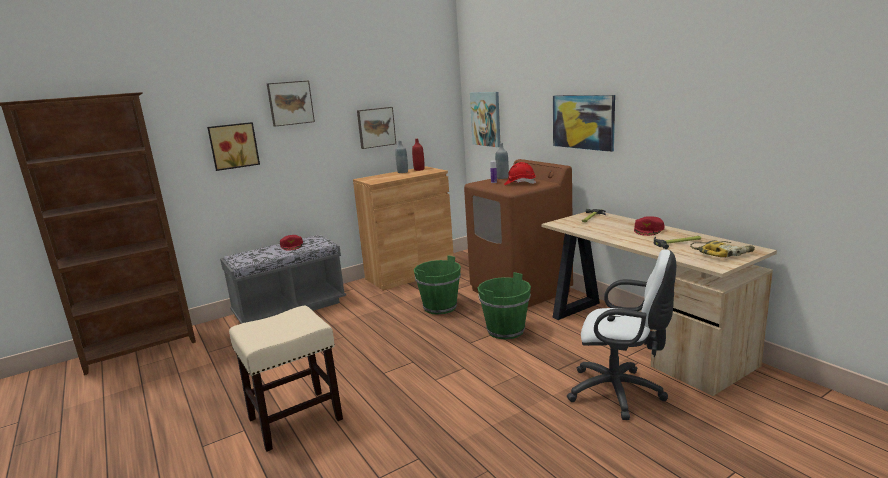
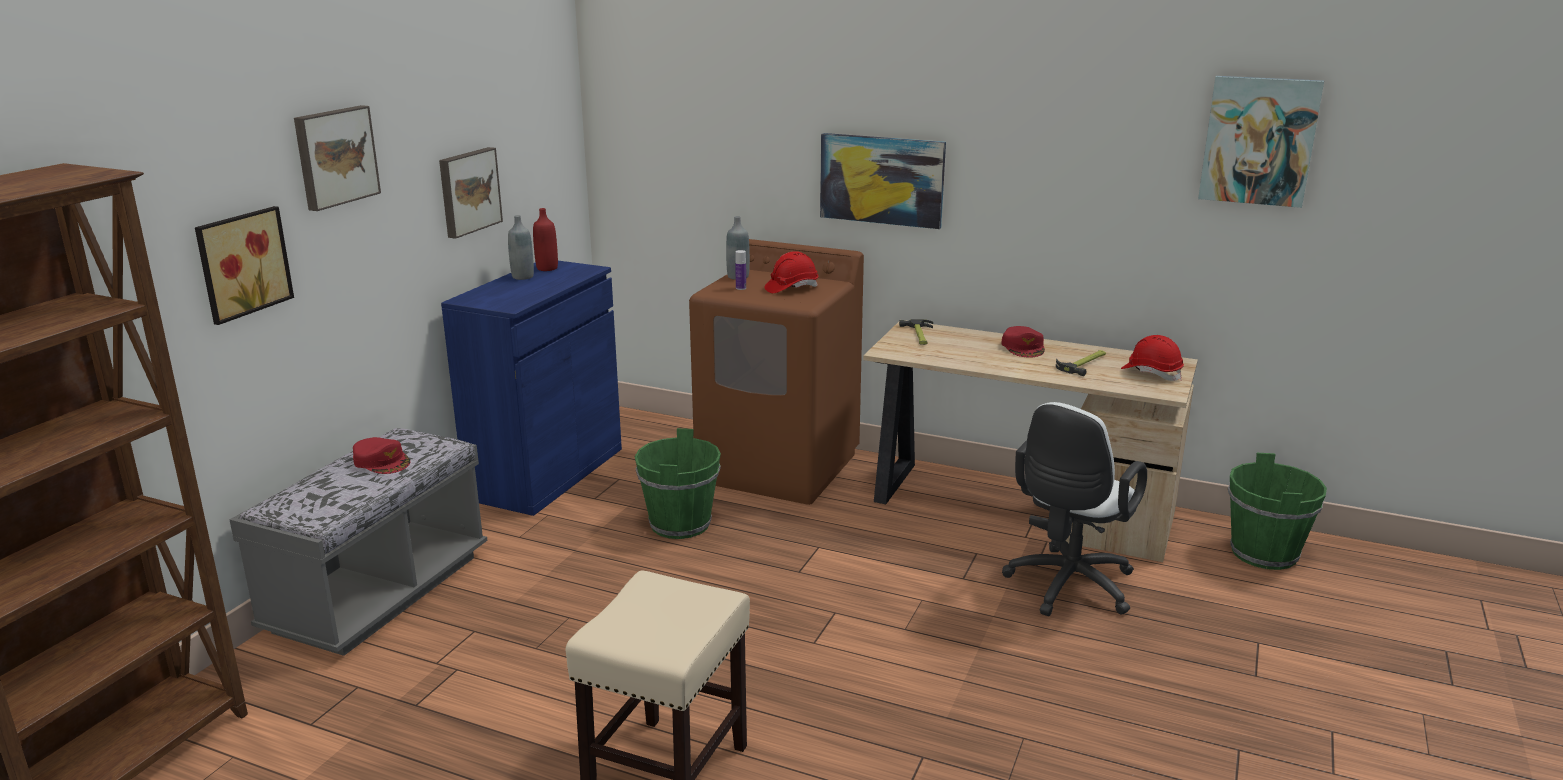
camera: 35 degrees left, 5 degrees up
(410, 274) = (546, 473): brown cabinet -> blue cabinet
(486, 119) = (653, 163): picture -> picture (1259, 141)
(506, 331) = (830, 539): green bucket -> green bucket (1264, 554)
(620, 393) = (1067, 588): white office chair -> white office chair turned 135 degrees clockwise
(722, 253) = (1151, 373): power drill -> red hard hat

